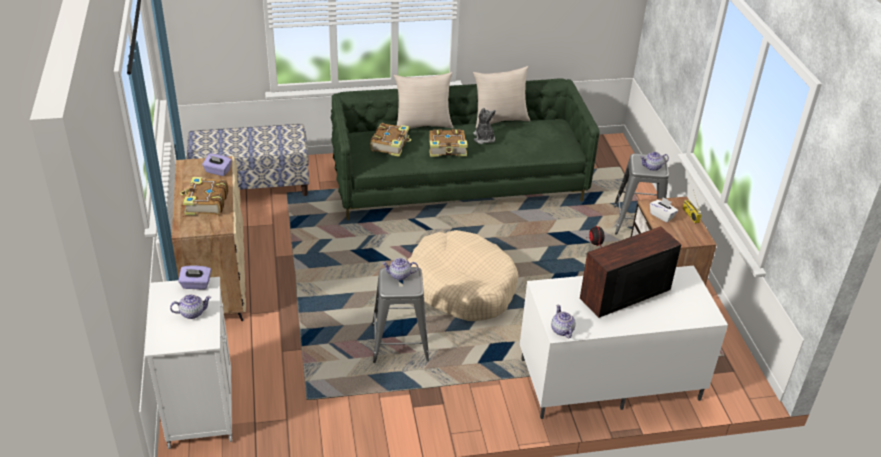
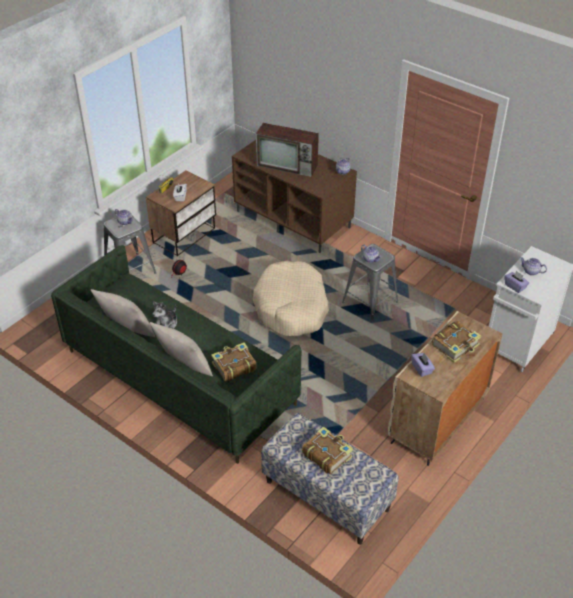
camera: 130 degrees left, 5 degrees up
(447, 149) = (203, 333): book -> book (326, 454)
(608, 381) = (294, 219): white tv stand -> brown tv stand

